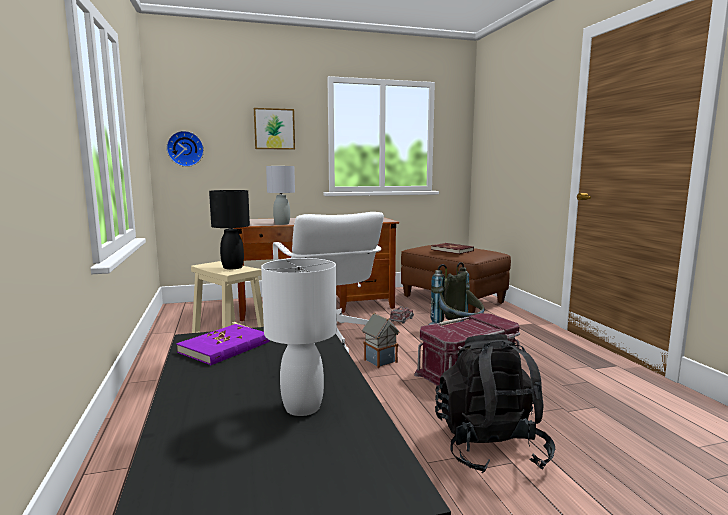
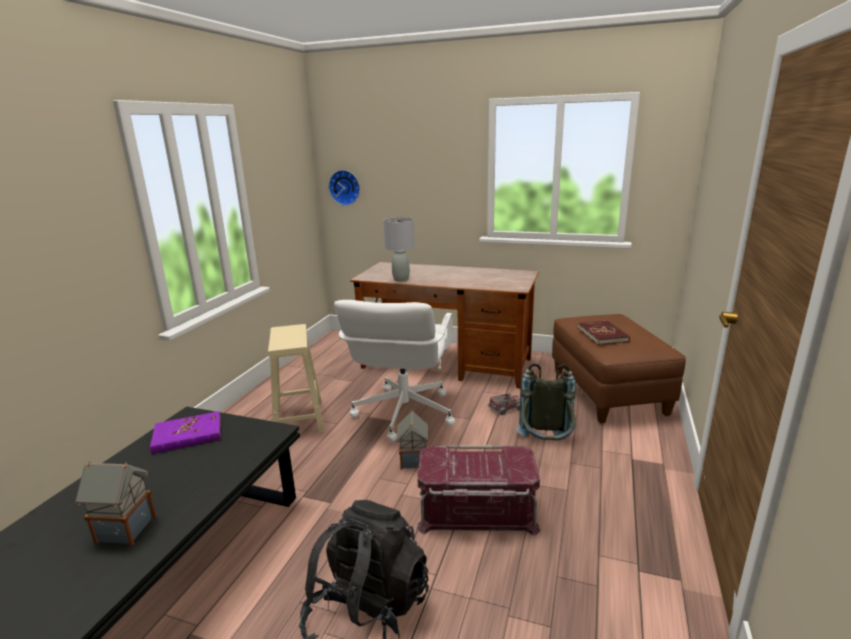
camera: 35 degrees right, 10 degrees up
(232, 267) = (291, 338): black table lamp -> none
(274, 129) = (428, 165): picture -> none
(302, 407) = (124, 529): white table lamp -> toy house

